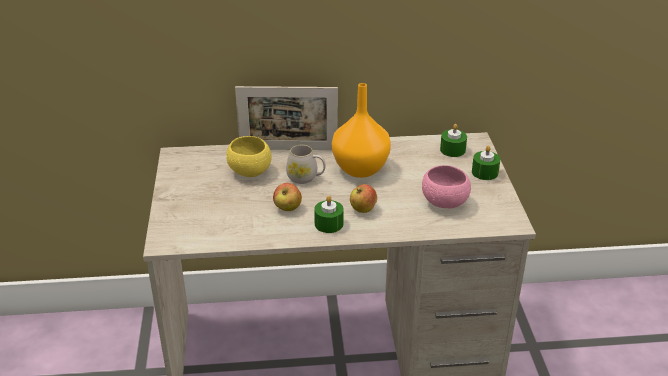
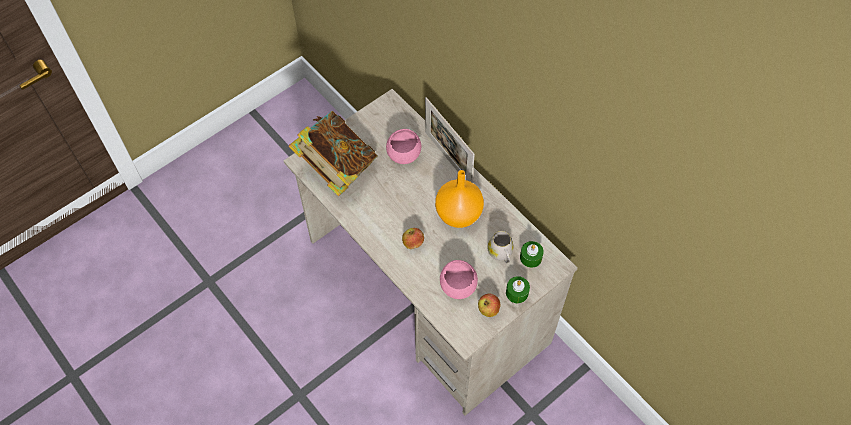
camera: 55 degrees right, 25 degrees up
(206, 221) = (336, 168): none -> book
(250, 172) = (404, 155): yellow bowl -> pink bowl
(287, 208) = (382, 201): apple -> apple (488, 309)
(306, 178) = (422, 190): white mug -> white mug (501, 254)
(329, 224) = (383, 233): green candle -> none

